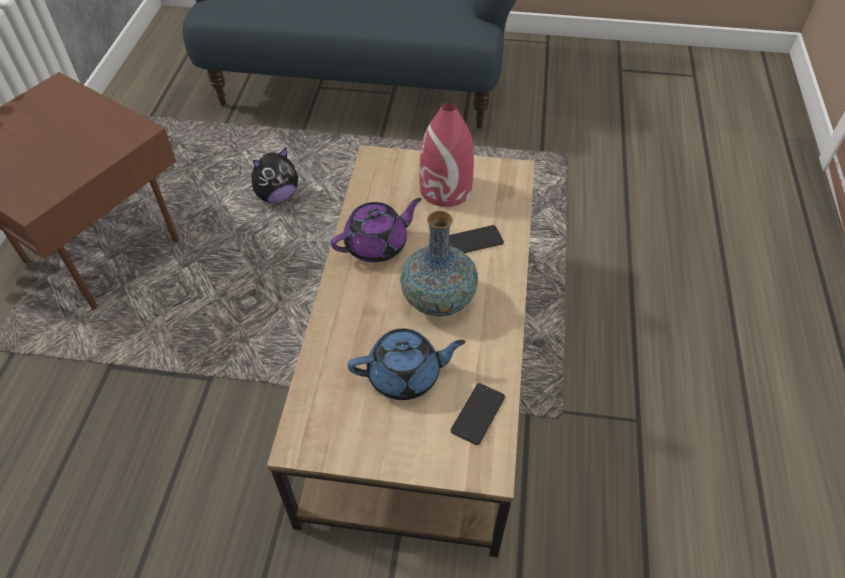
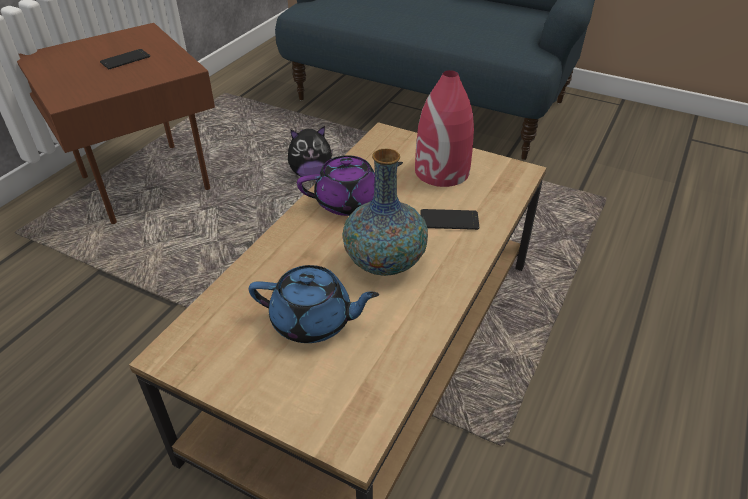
camera: 20 degrees right, 10 degrees down
(478, 414) = (370, 381): phone -> phone (125, 60)

